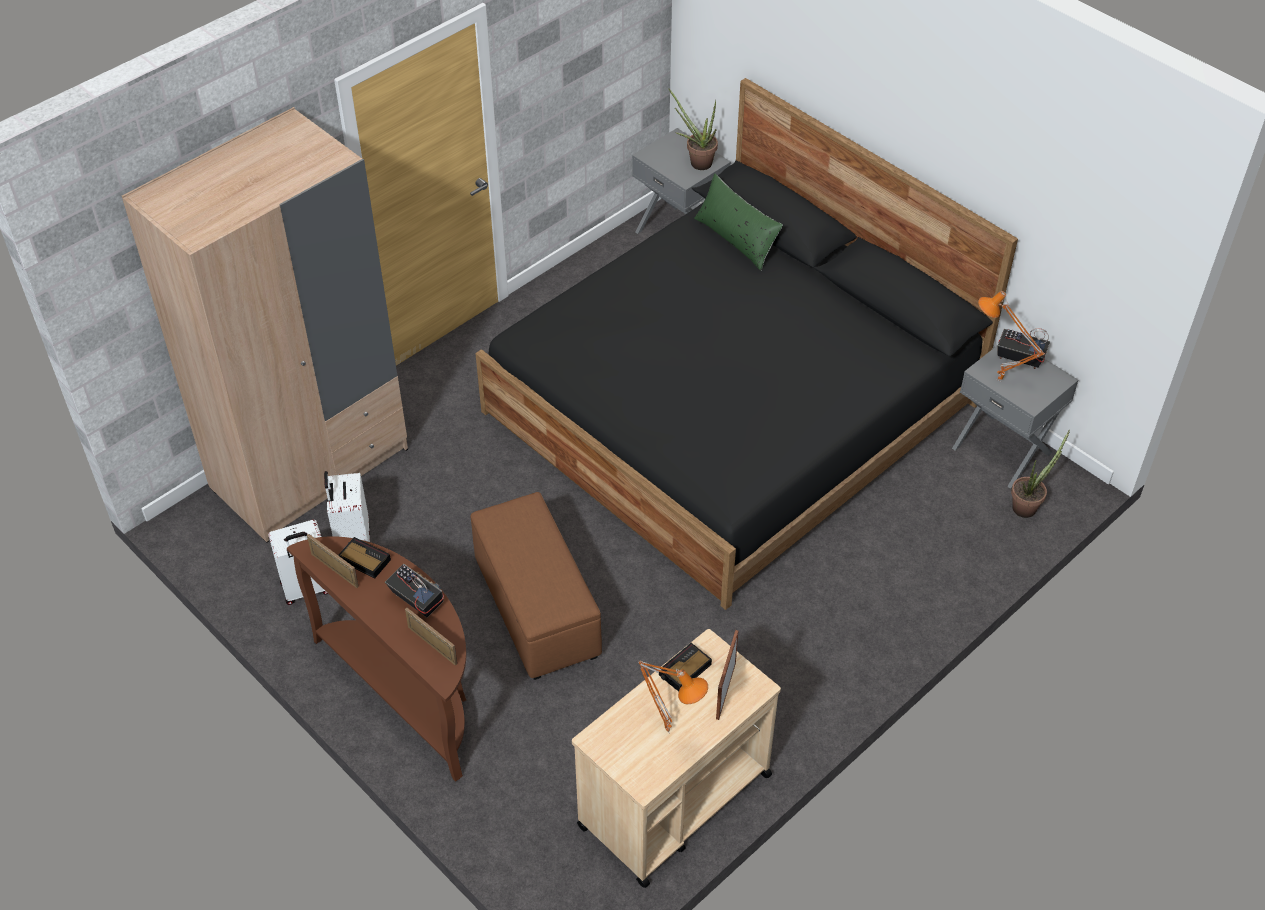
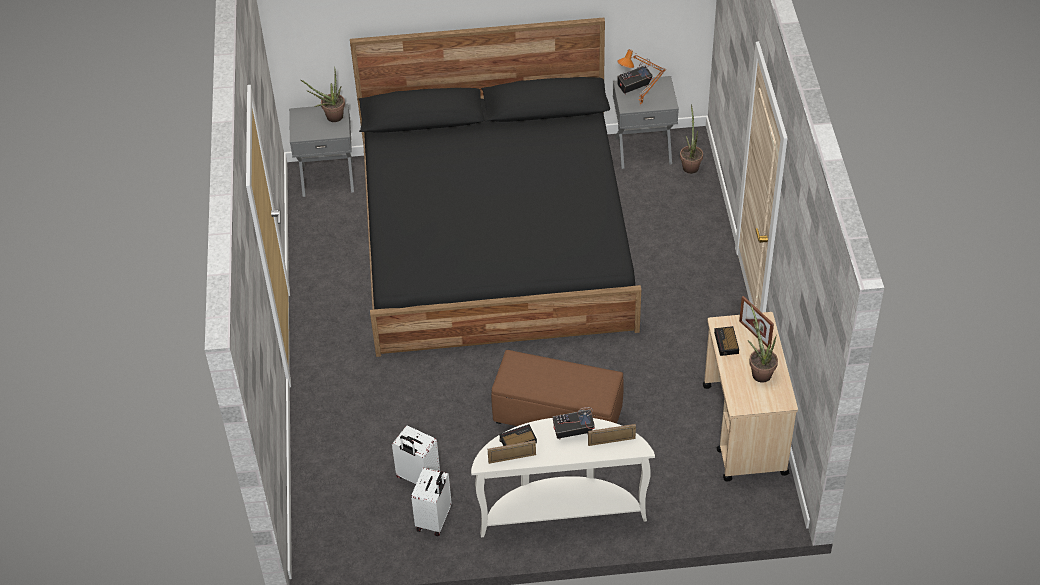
camera: 50 degrees left, 0 degrees up
(310, 468) = (334, 468): beige wardrobe -> none
(407, 691) = (561, 510): brown console table -> white console table
(669, 730) = (759, 371): orange table lamp -> potted plant
(736, 239) = (417, 140): green pillow -> none

